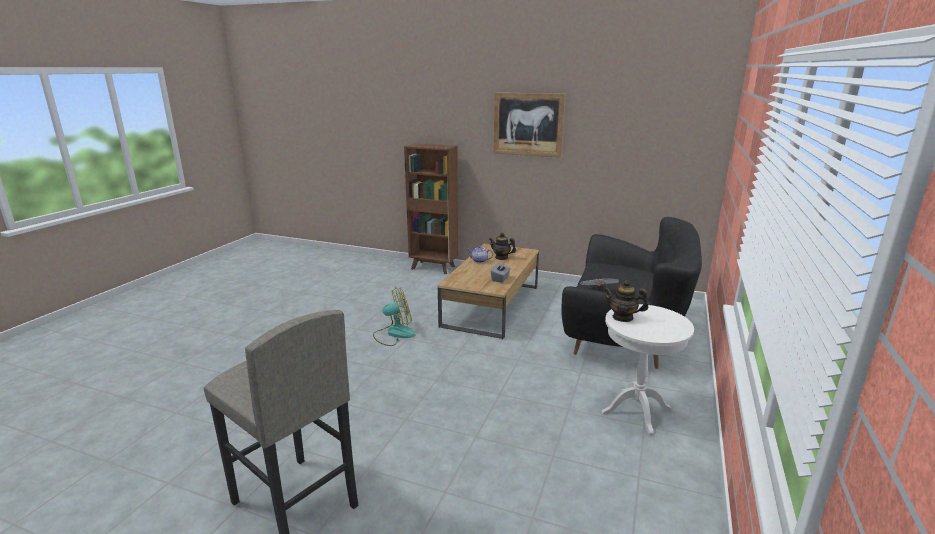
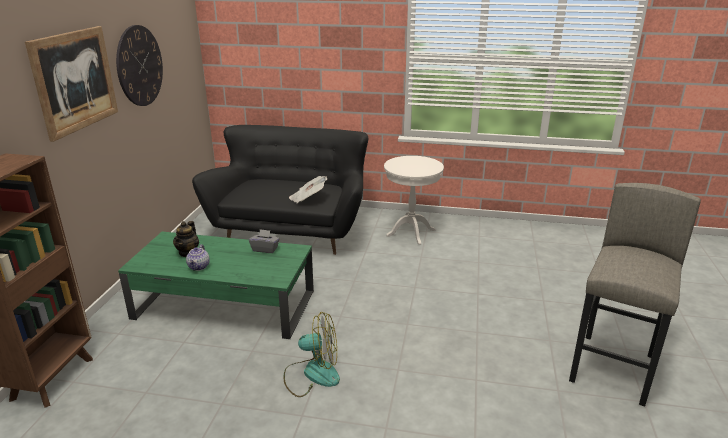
camera: 100 degrees left, 5 degrees up
(394, 334) = (312, 374): fan -> fan turned 120 degrees clockwise
(491, 306) = (225, 305): brown coffee table -> green coffee table
(606, 133) = (139, 66): none -> wall clock
(623, 317) = (412, 171): teapot -> none

